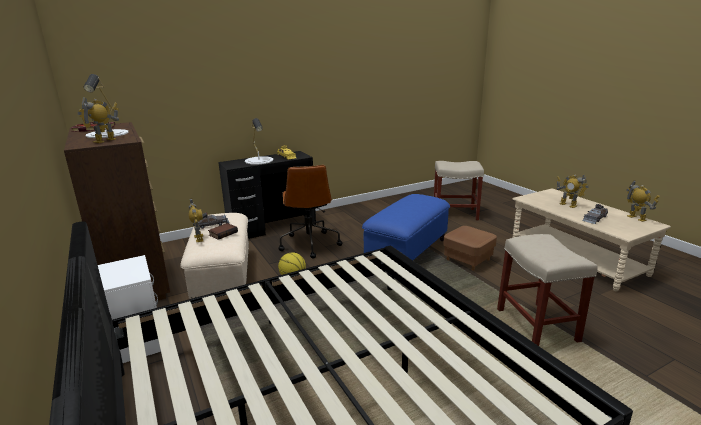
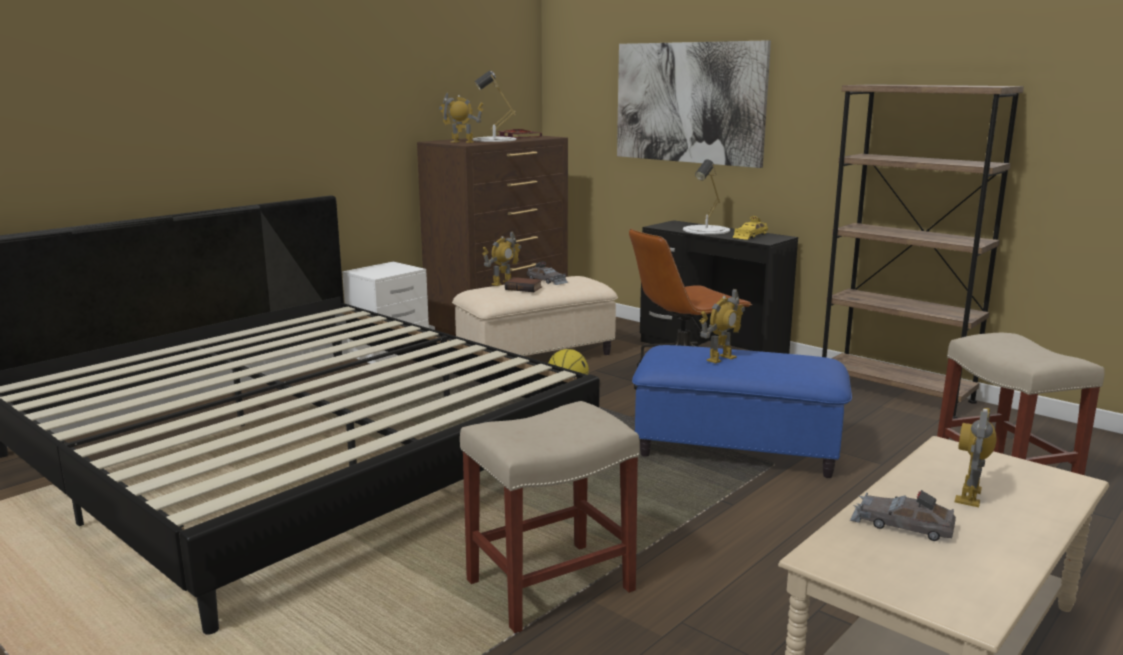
camera: 70 degrees right, 5 degrees down
(214, 85) = (689, 103): none -> picture
(364, 207) = (895, 393): none -> brown bookcase
(468, 260) = (762, 508): brown ottoman -> none
(636, 218) = (991, 590): toy robot -> toy robot (720, 358)

